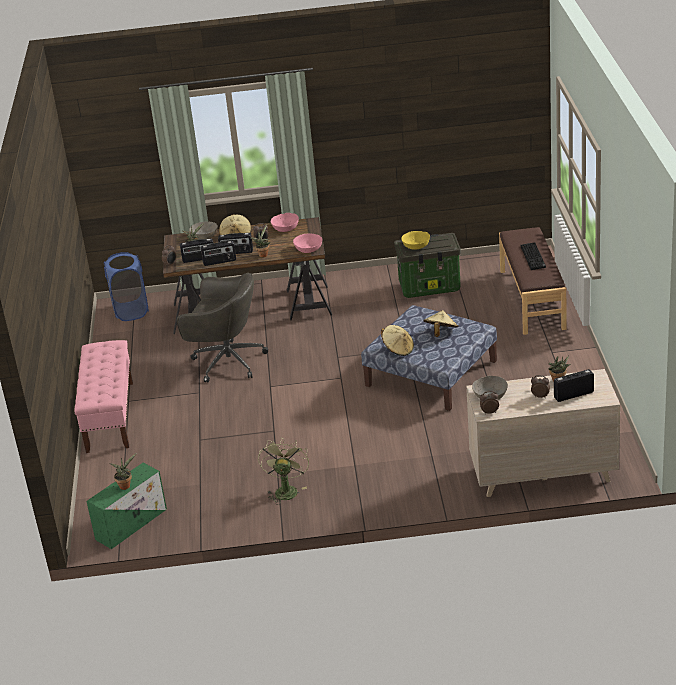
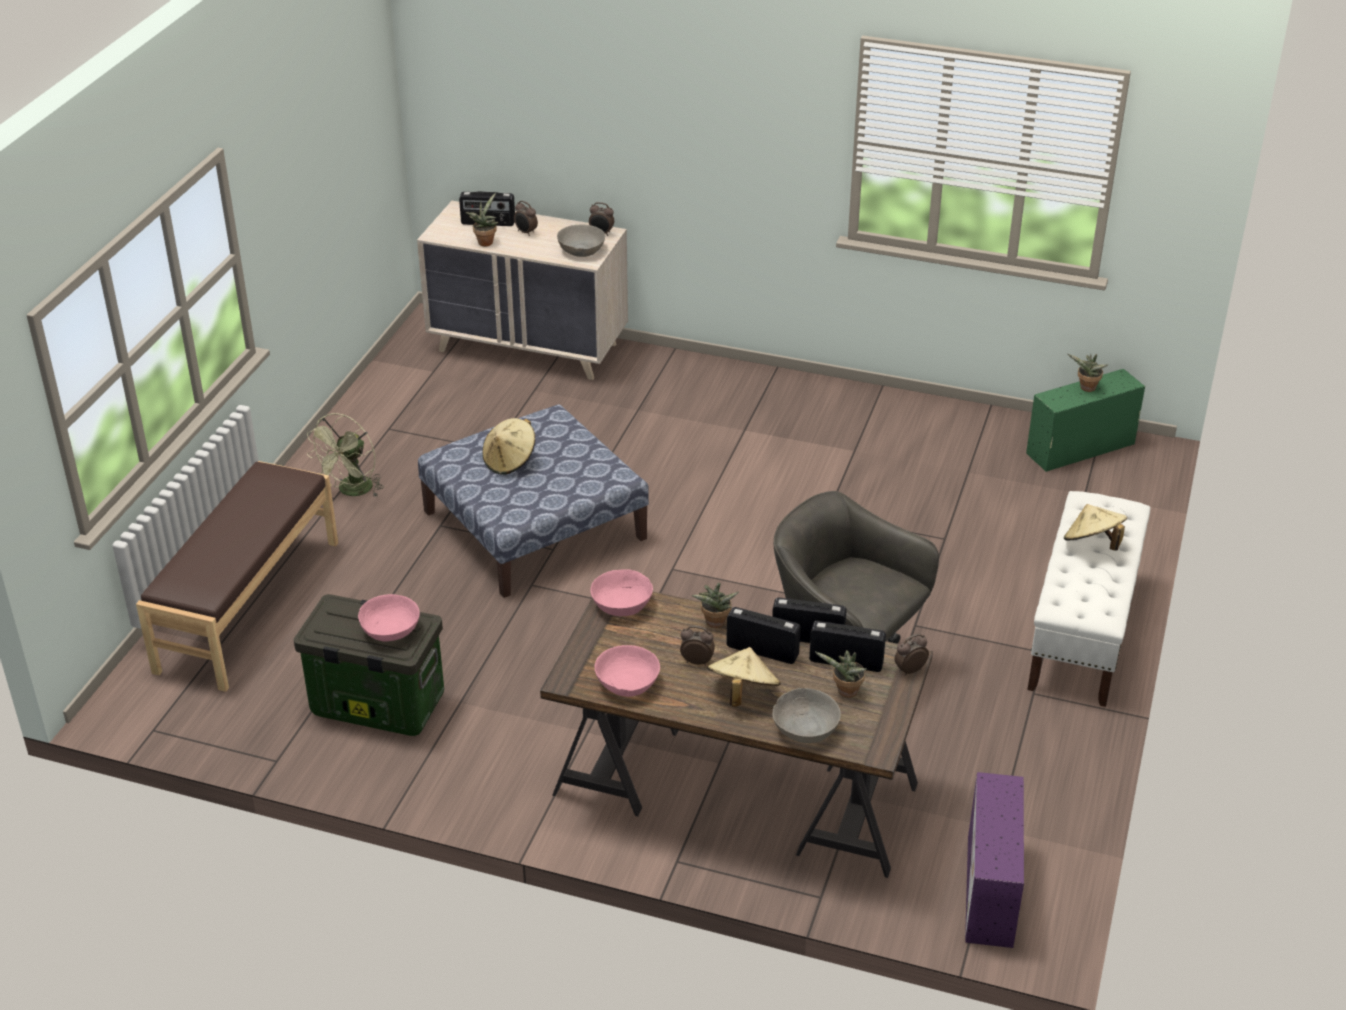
camera: 160 degrees left, 5 degrees up
(110, 416) = (1082, 632): pink bench -> white bench
(130, 311) = (990, 891): blue laundry basket -> purple storage box
(286, 490) = (854, 427): green fan -> green fan (352, 491)
(398, 349) = (595, 456): beige hat -> beige hat (1092, 544)
(416, 245) = (391, 629): yellow bowl -> pink bowl
(534, 257) = (235, 526): keyboard -> none

